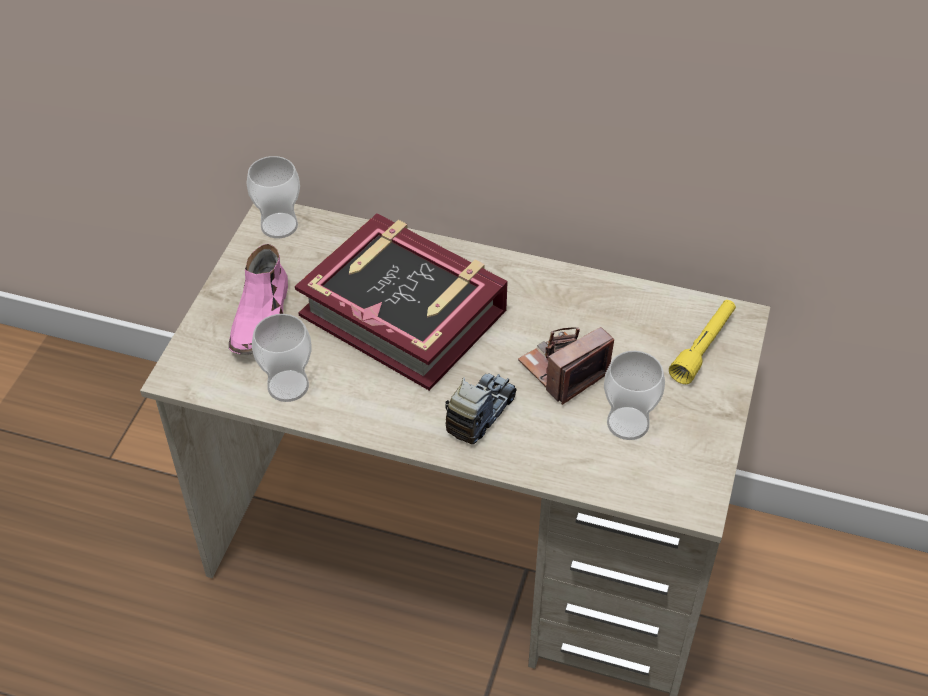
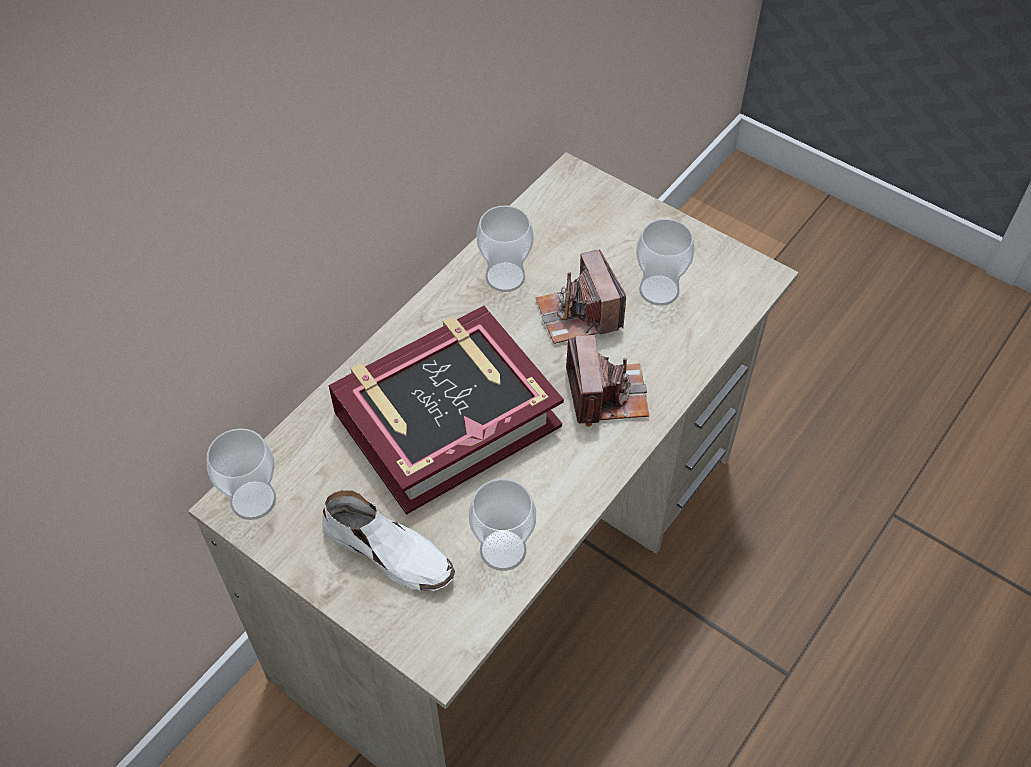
camera: 70 degrees left, 5 degrees up
(261, 317) = (389, 551): pink shoe -> white shoe
(480, 414) = (606, 394): toy truck -> camera
(580, 306) = (505, 277): none -> cup
(703, 347) = (593, 210): yellow flashlight -> none

